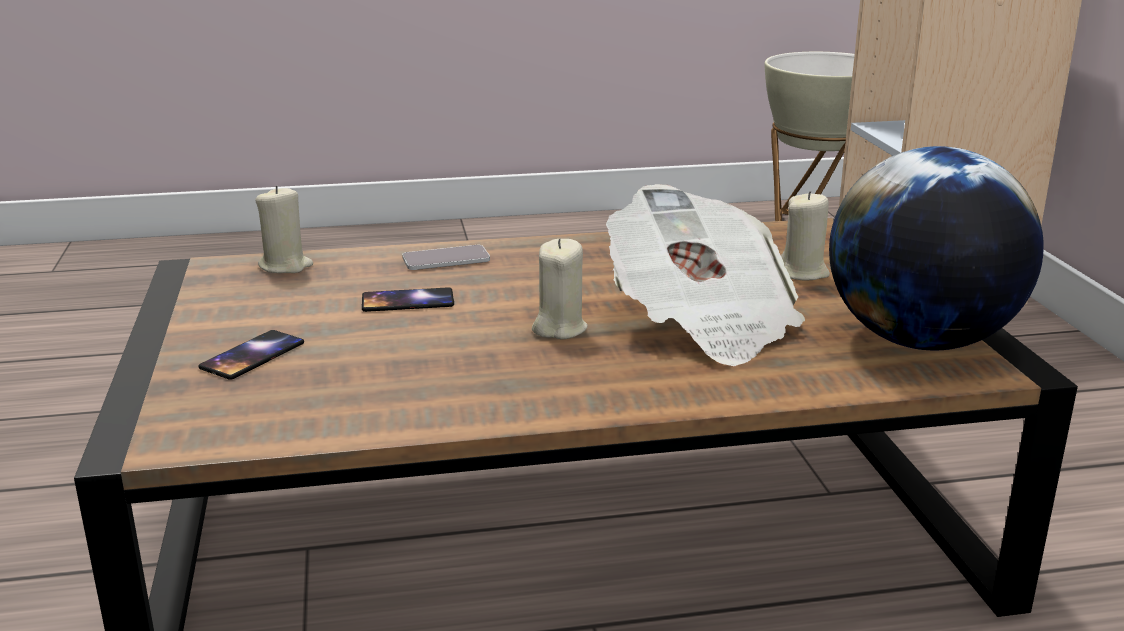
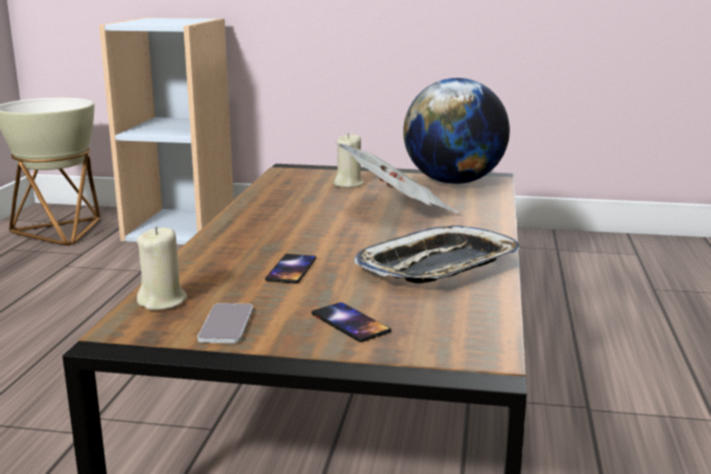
camera: 70 degrees left, 5 degrees down
(446, 259) = (221, 252): phone -> phone (226, 325)
(466, 379) = (438, 267): none -> tray
(559, 328) = (379, 238): beige candle -> none

